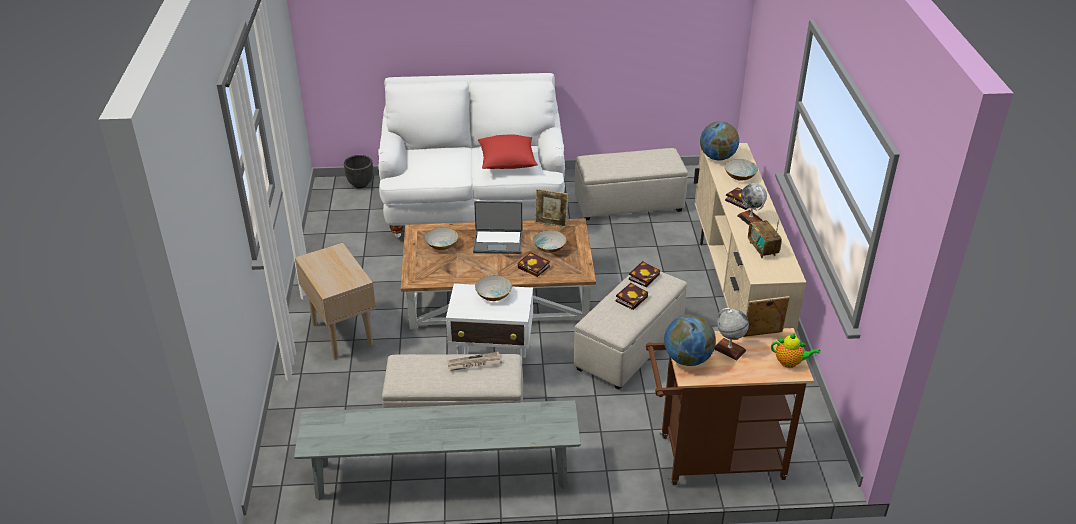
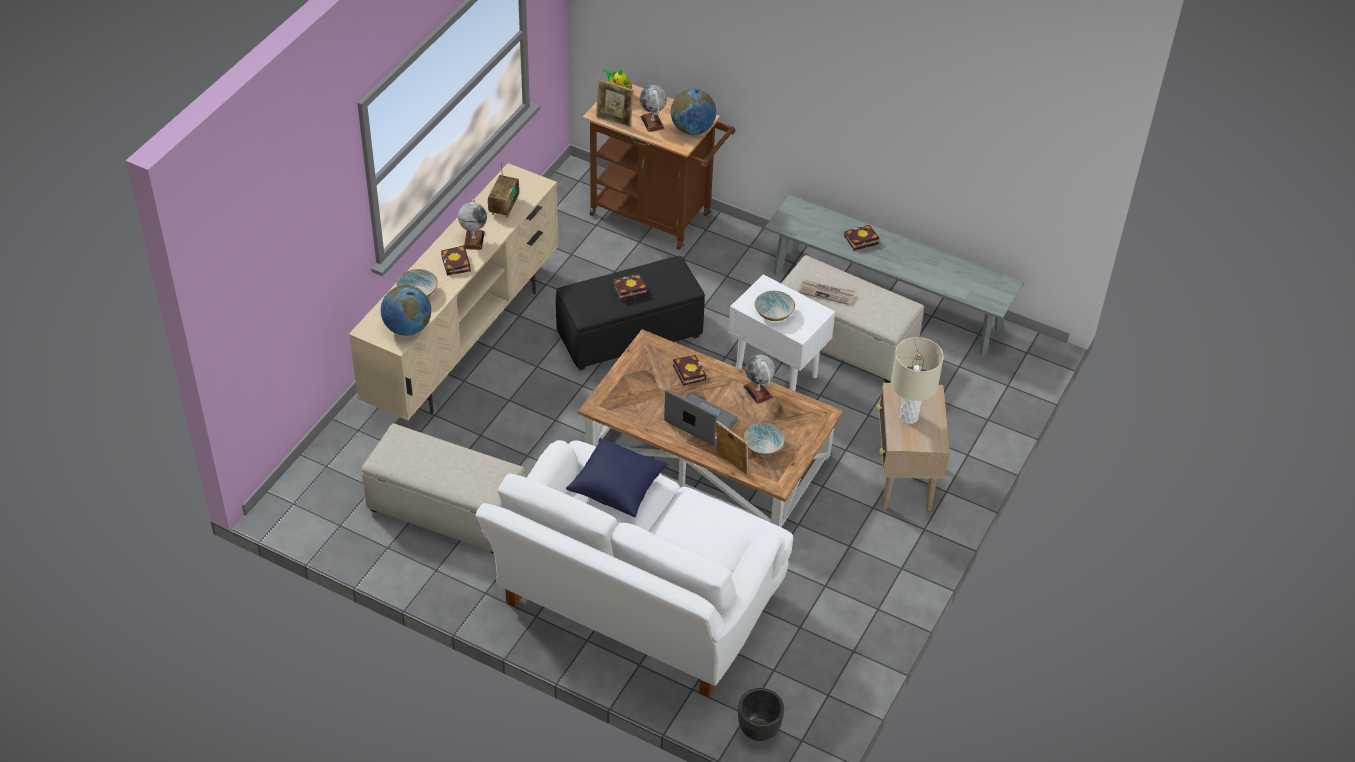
camera: 150 degrees left, 10 degrees up
(338, 267) = (909, 416): none -> beige table lamp
(473, 275) = (758, 392): none -> globe
(507, 162) = (617, 487): red pillow -> blue pillow
(549, 248) = (652, 389): bowl -> none
(551, 224) = (622, 419): picture frame -> picture frame (730, 464)
(629, 347) = (630, 335): beige ottoman -> black ottoman
(644, 276) = (593, 307): book -> book (860, 241)

